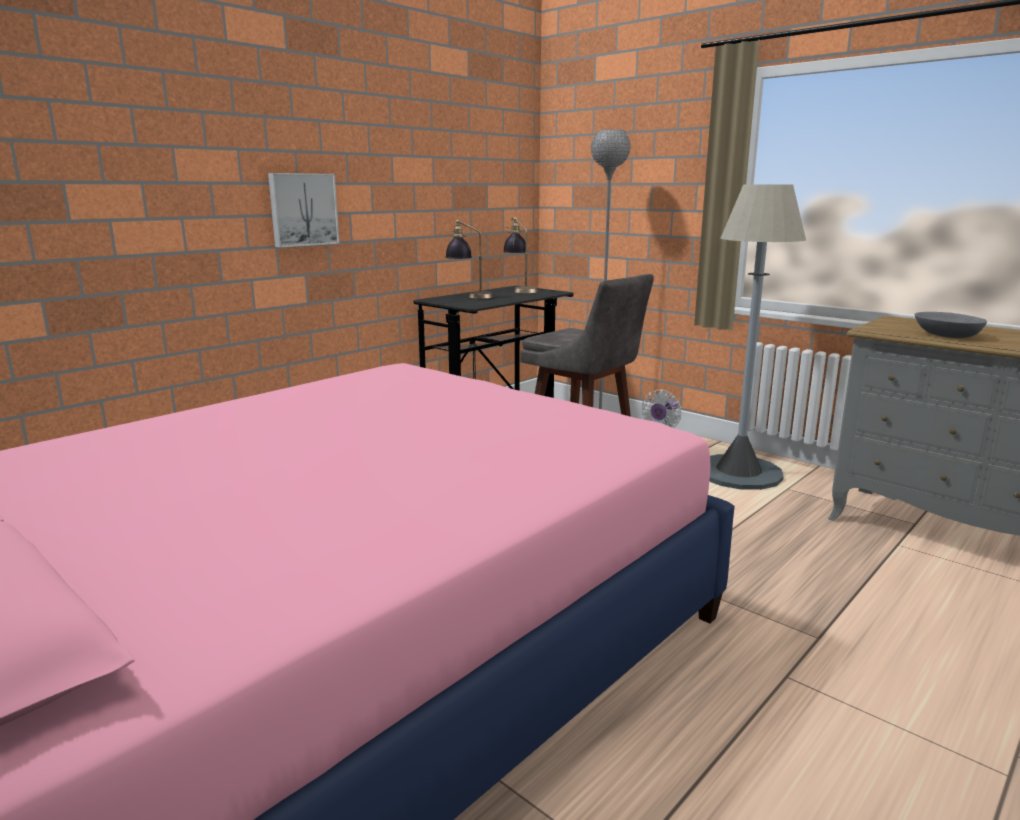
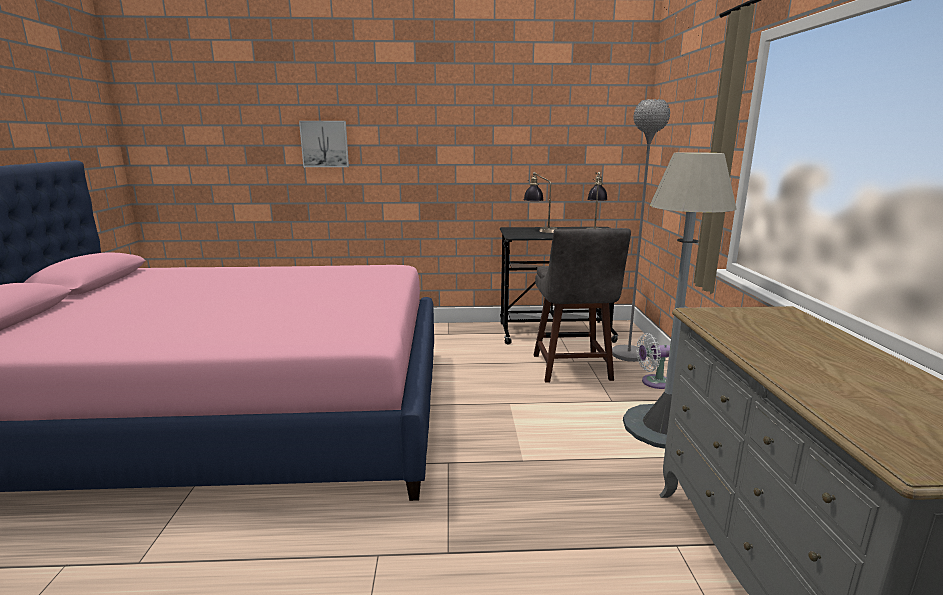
camera: 45 degrees right, 0 degrees up
(303, 209) = (418, 161): picture -> picture (325, 144)
(946, 335) = (752, 337): grey bowl -> none

